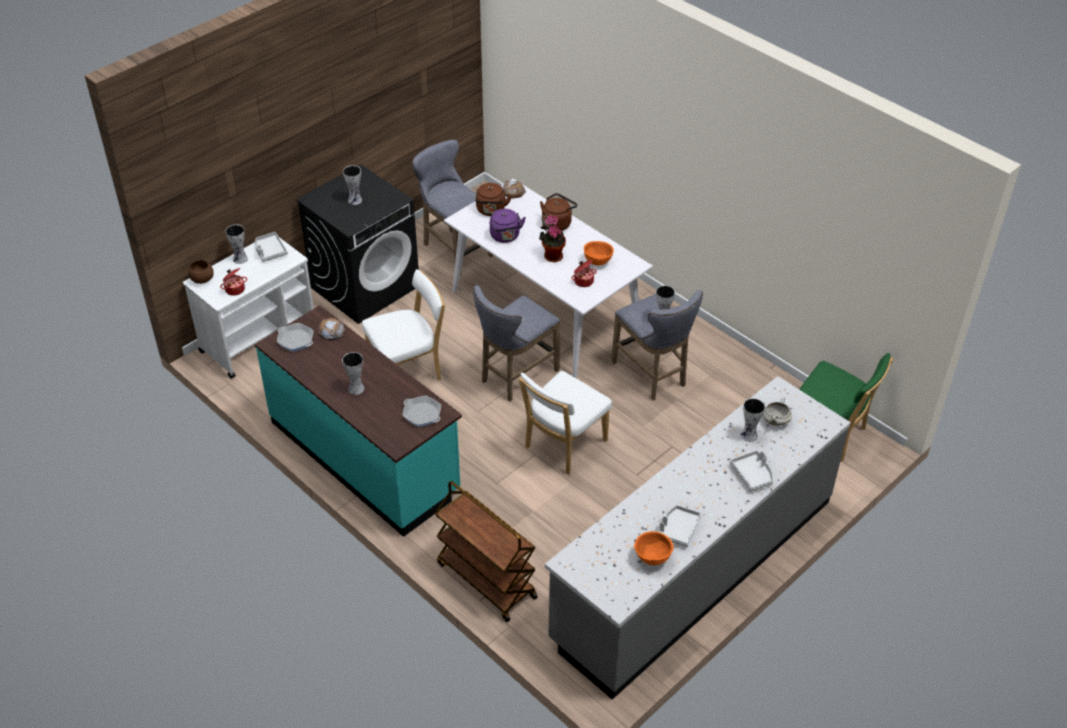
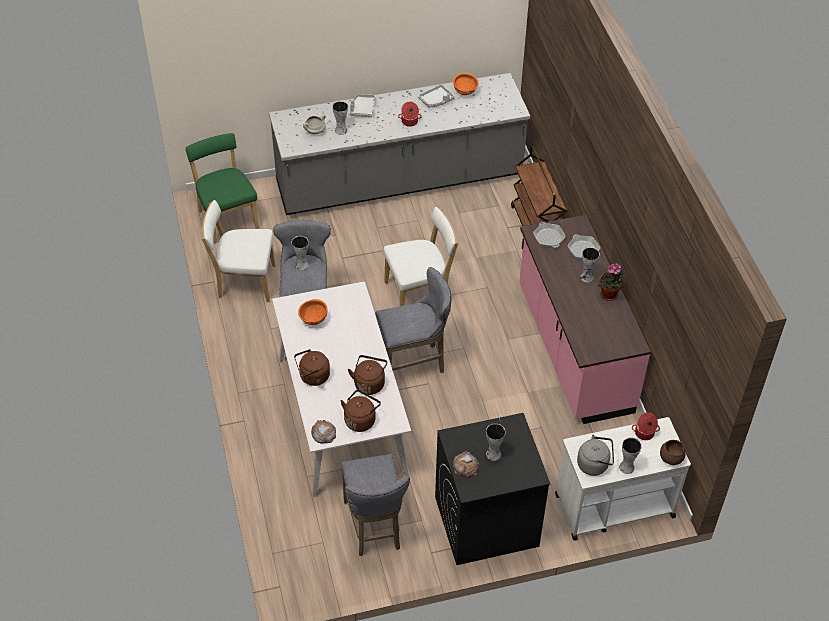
camera: 150 degrees left, 5 degrees up
(270, 251) = (594, 464): grey tray -> grey kettle
(295, 340) = (615, 340): frying pan -> frying pan (583, 250)
(331, 331) = (582, 335): bread -> bread (465, 466)
(365, 456) = (573, 350): turquoise counter -> pink counter
(408, 371) = (498, 409): white chair -> white chair (243, 281)
(505, 237) = (369, 383): purple kettle -> brown kettle
(552, 255) = (345, 345): potted plant -> potted plant (609, 295)
(583, 281) = (340, 309): cooking pot -> cooking pot (409, 122)

